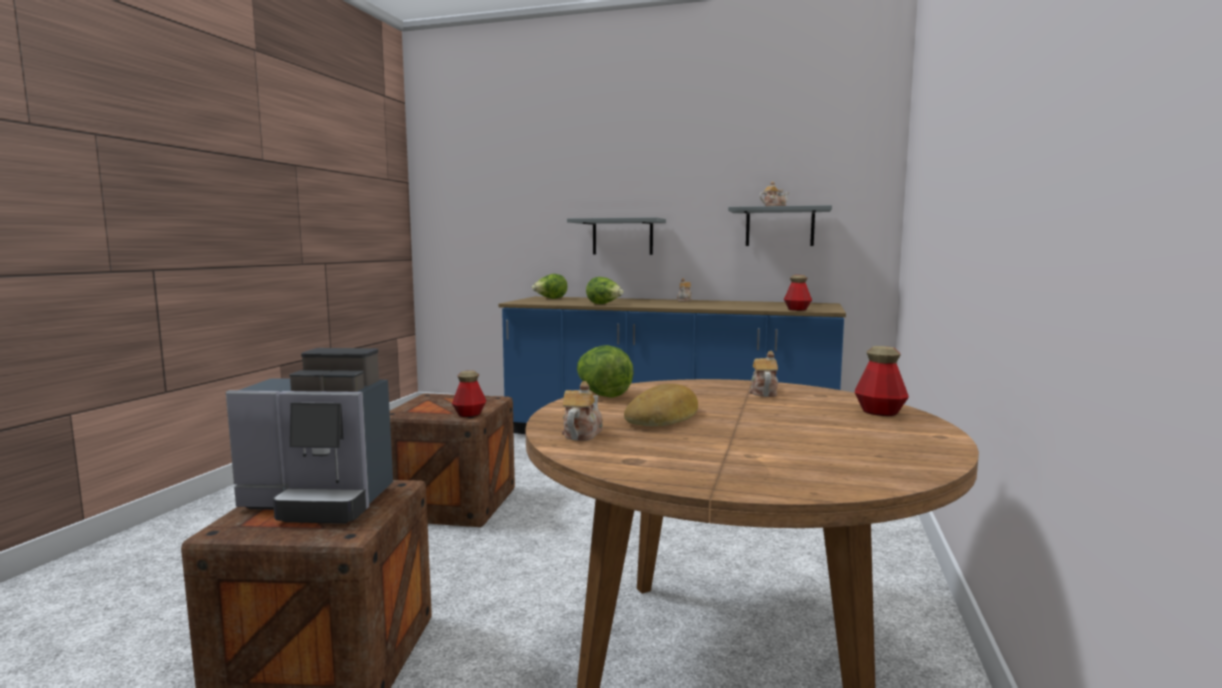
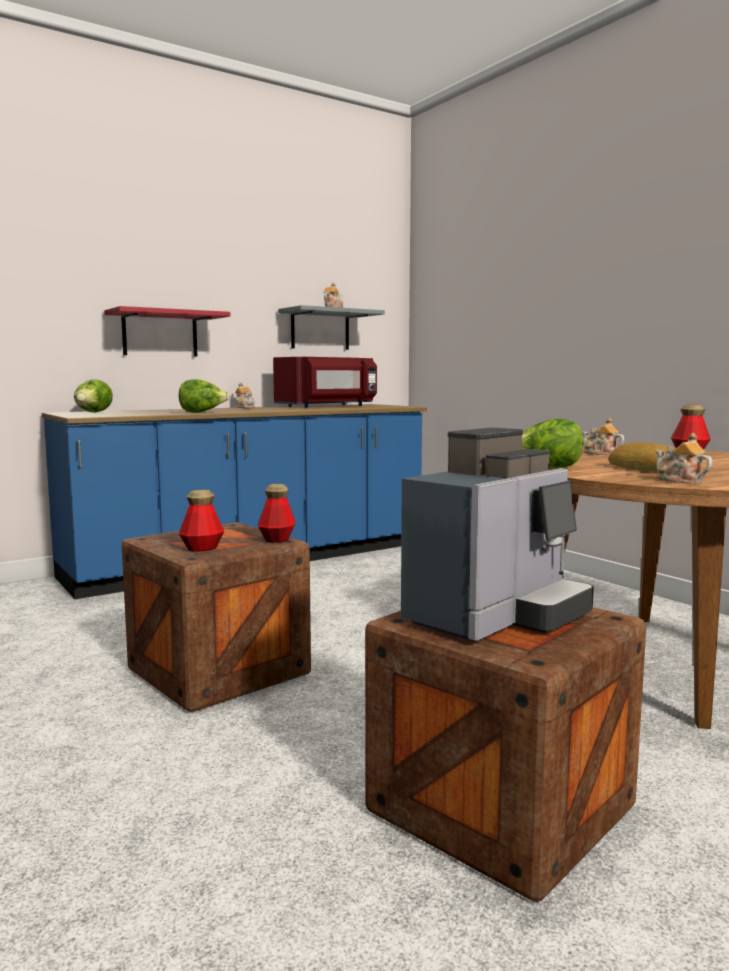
camera: 50 degrees left, 0 degrees up
(622, 237) = (160, 334): grey shelf -> red shelf
(759, 304) = (328, 406): none -> red microwave
(797, 309) = (386, 407): bottle -> bottle (202, 548)

